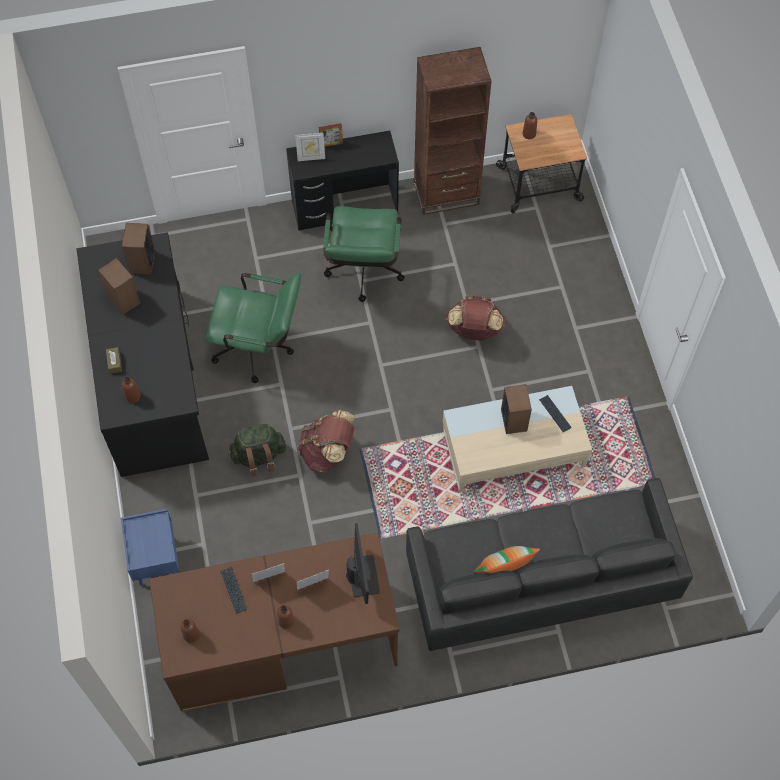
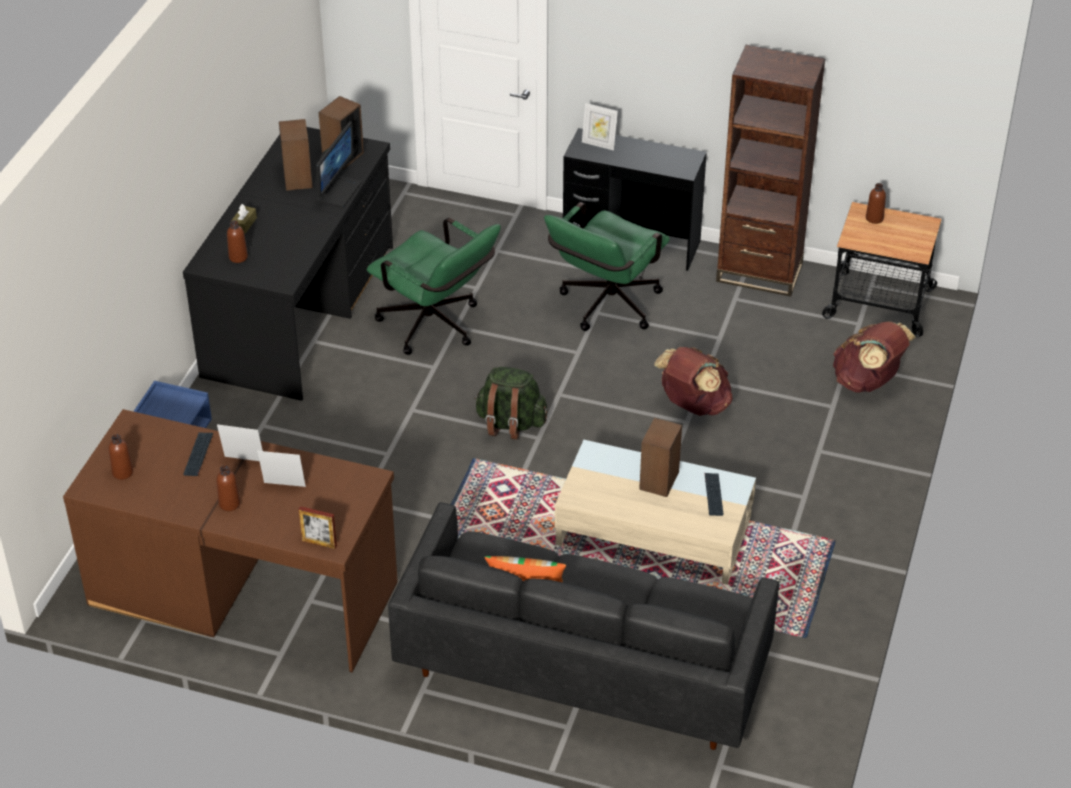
camera: 30 degrees right, 20 degrees down
(259, 456) = (357, 420): green backpack -> green backpack (510, 423)
(328, 452) = (435, 447): brown backpack -> brown backpack (867, 382)
(331, 144) = (630, 141): picture frame -> picture frame (319, 543)
(362, 575) = (344, 500): monitor -> monitor (338, 191)

